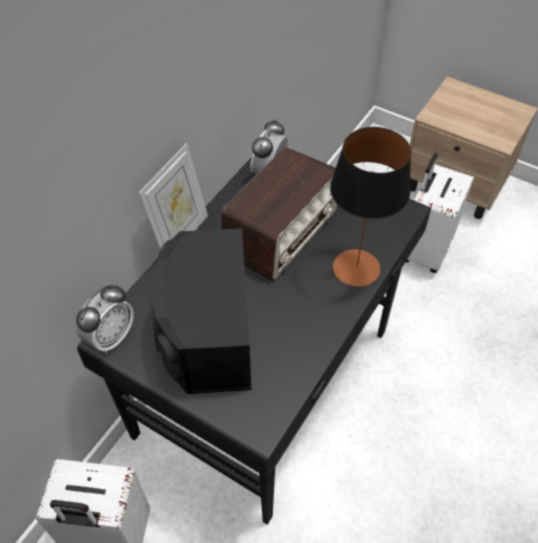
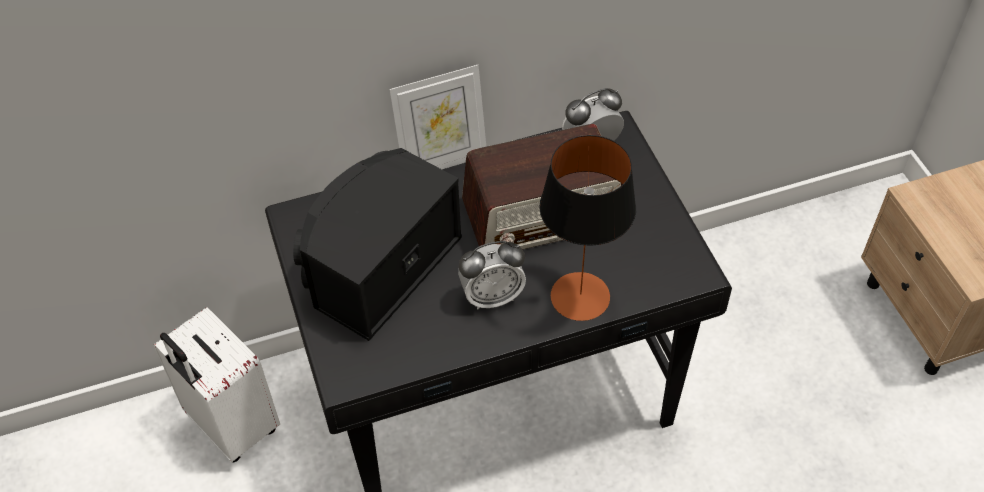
camera: 40 degrees right, 0 degrees up
(110, 337) = (297, 217): alarm clock -> alarm clock (492, 296)
(424, 251) = (813, 366): white suitcase -> none

